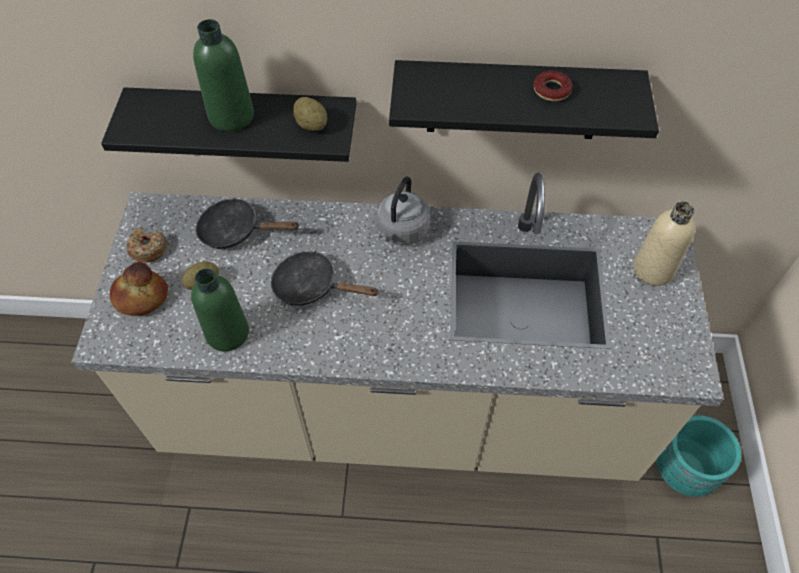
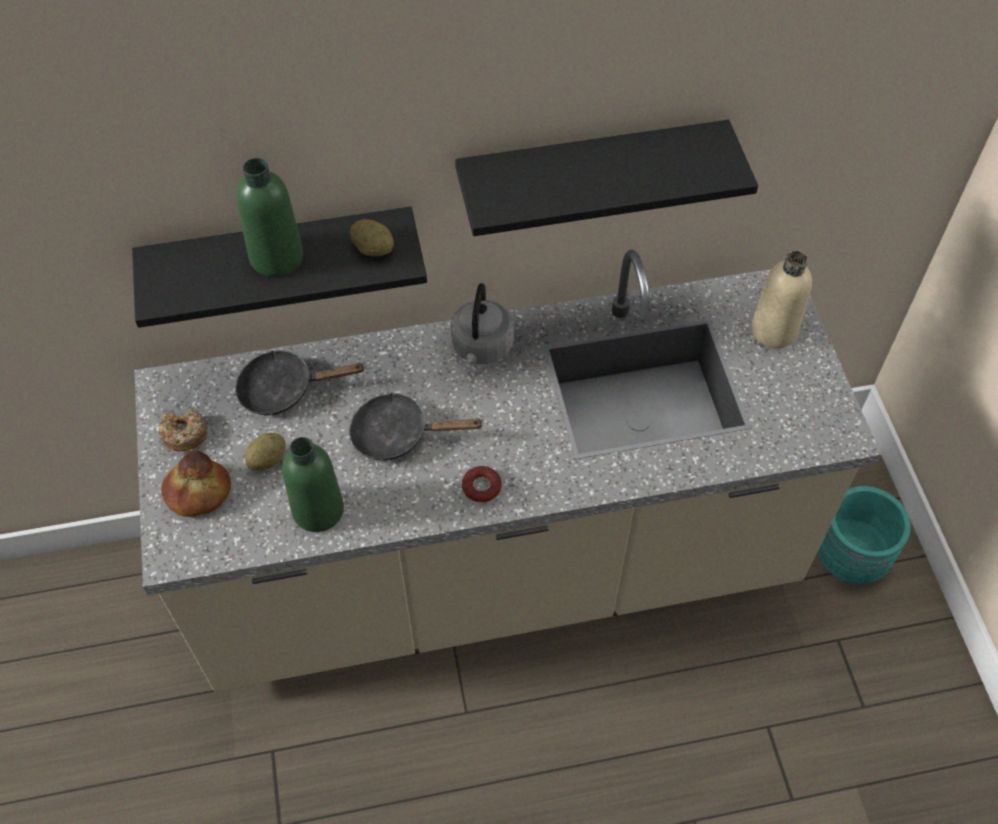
camera: 15 degrees left, 0 degrees up
(551, 90) = (636, 161): donut -> donut (481, 487)

